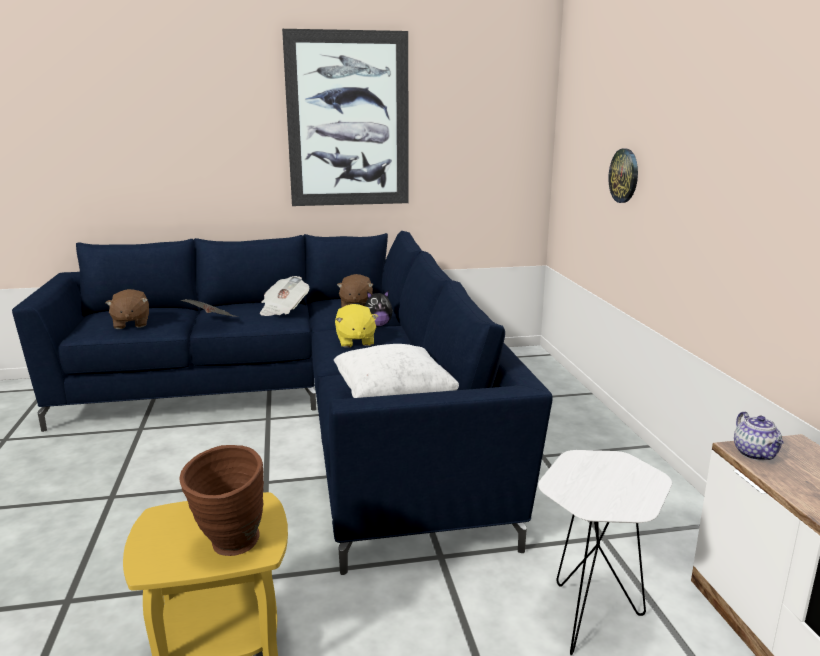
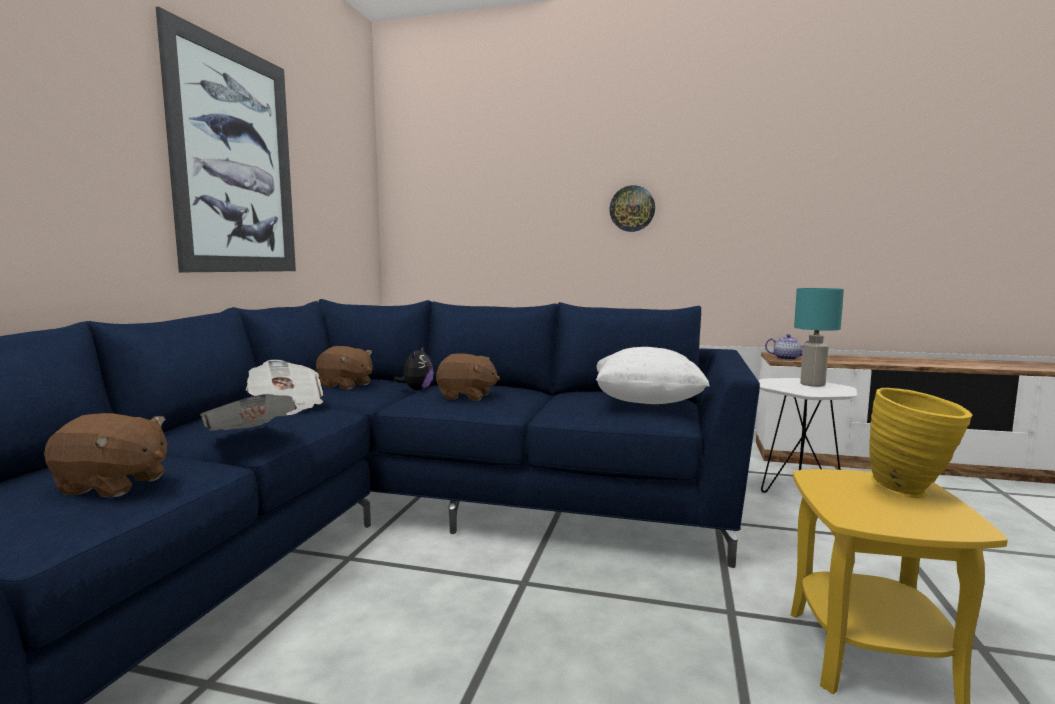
camera: 65 degrees left, 10 degrees down
(229, 549) = (912, 492): brown vase -> yellow vase
(355, 341) = (467, 396): yellow plush toy -> brown plush toy
(623, 487) = (813, 384): none -> turquoise table lamp
(624, 175) = (520, 231): wall clock -> wall clock (632, 208)

